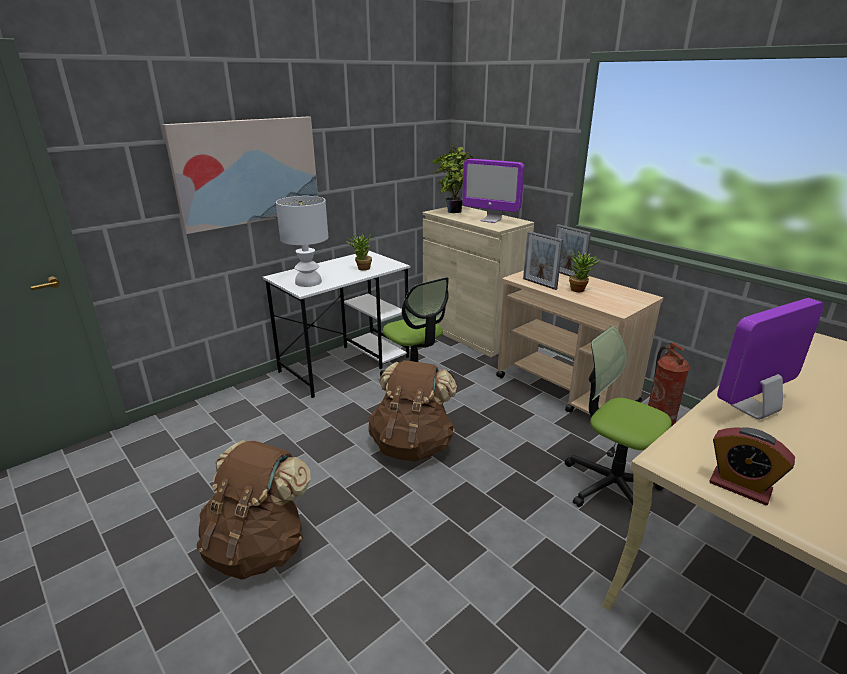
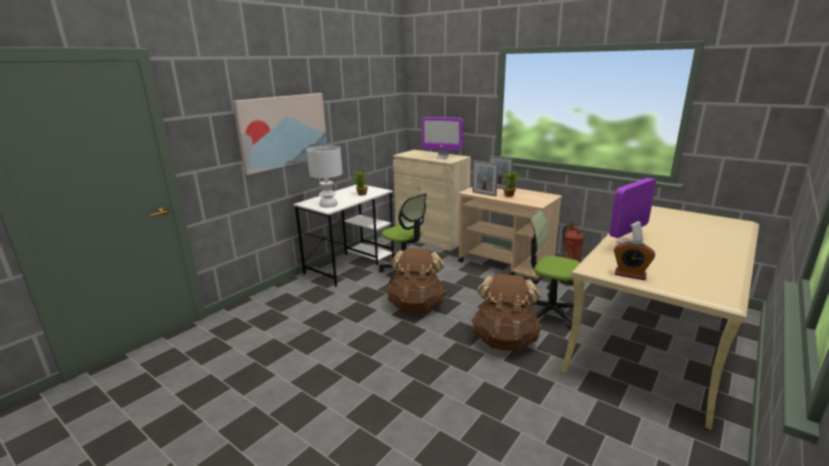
camera: 10 degrees left, 5 degrees down
(258, 548) = (337, 372): brown backpack -> brown backpack (505, 340)
(453, 211) = (413, 153): potted plant -> none

